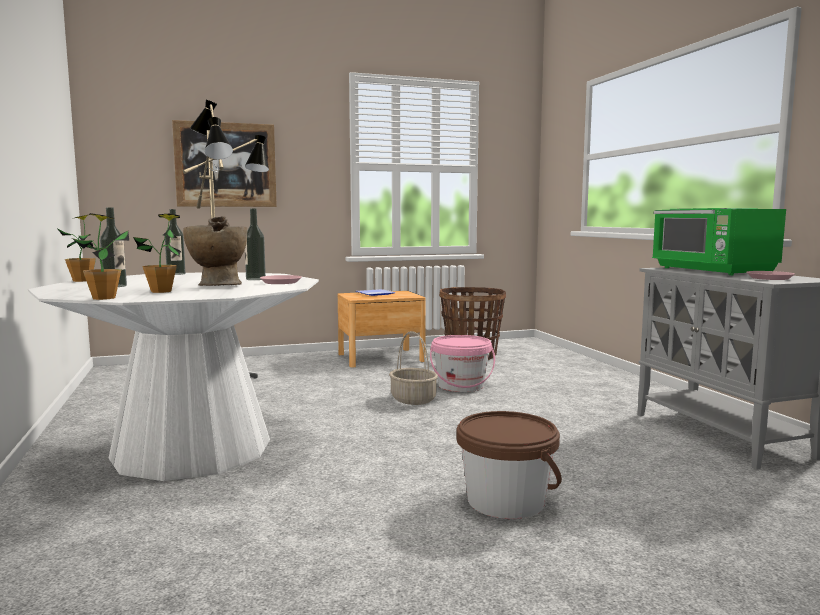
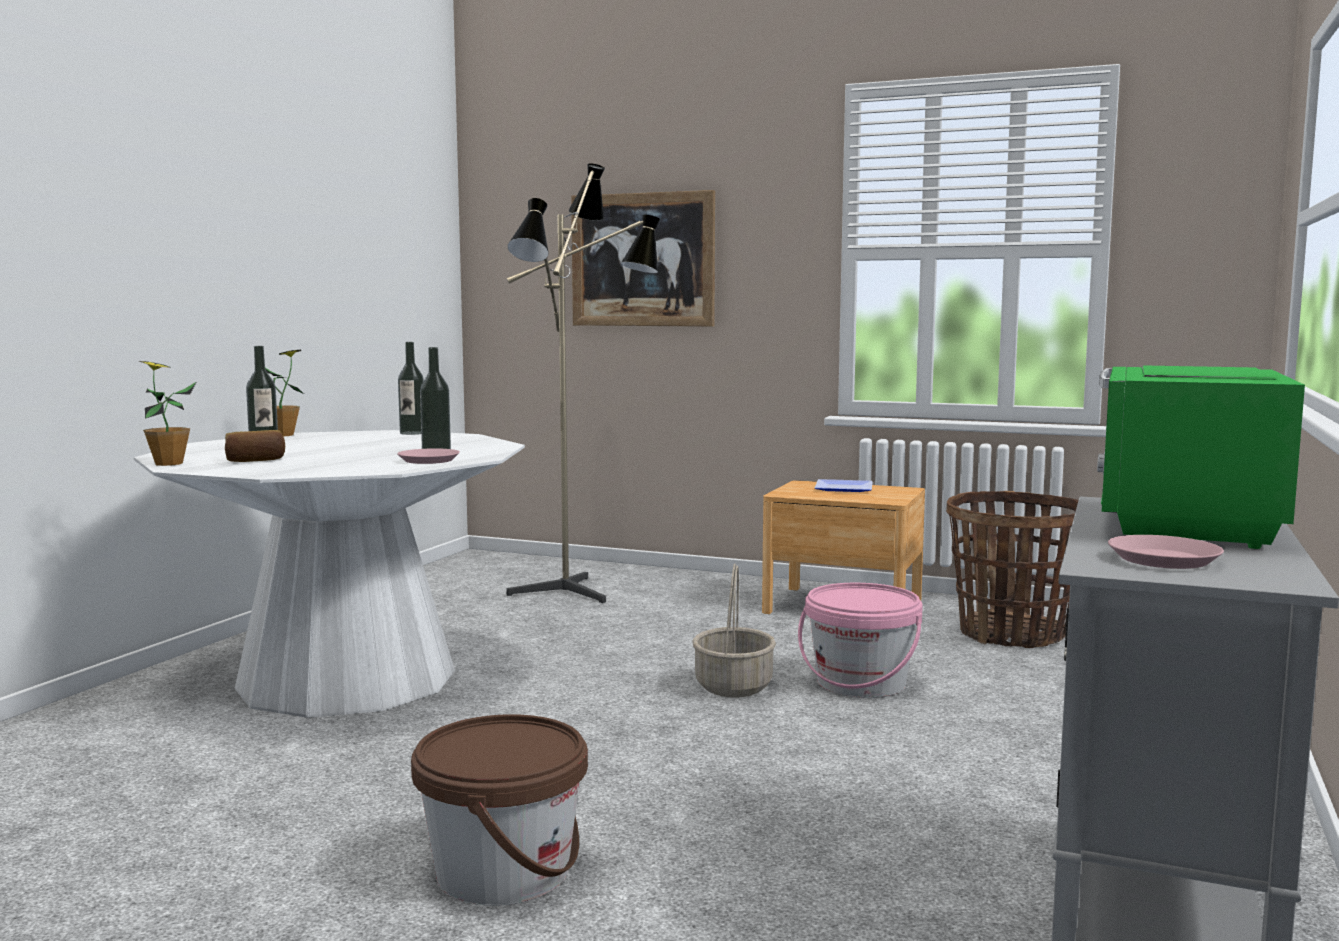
camera: 40 degrees right, 0 degrees up
(161, 291) = (255, 460): potted plant -> bread
(218, 285) = (346, 458): beige vase -> none

